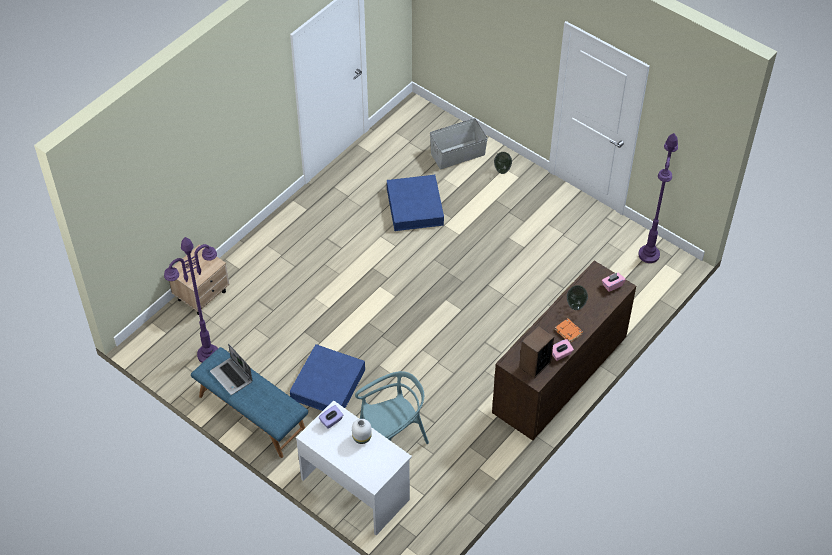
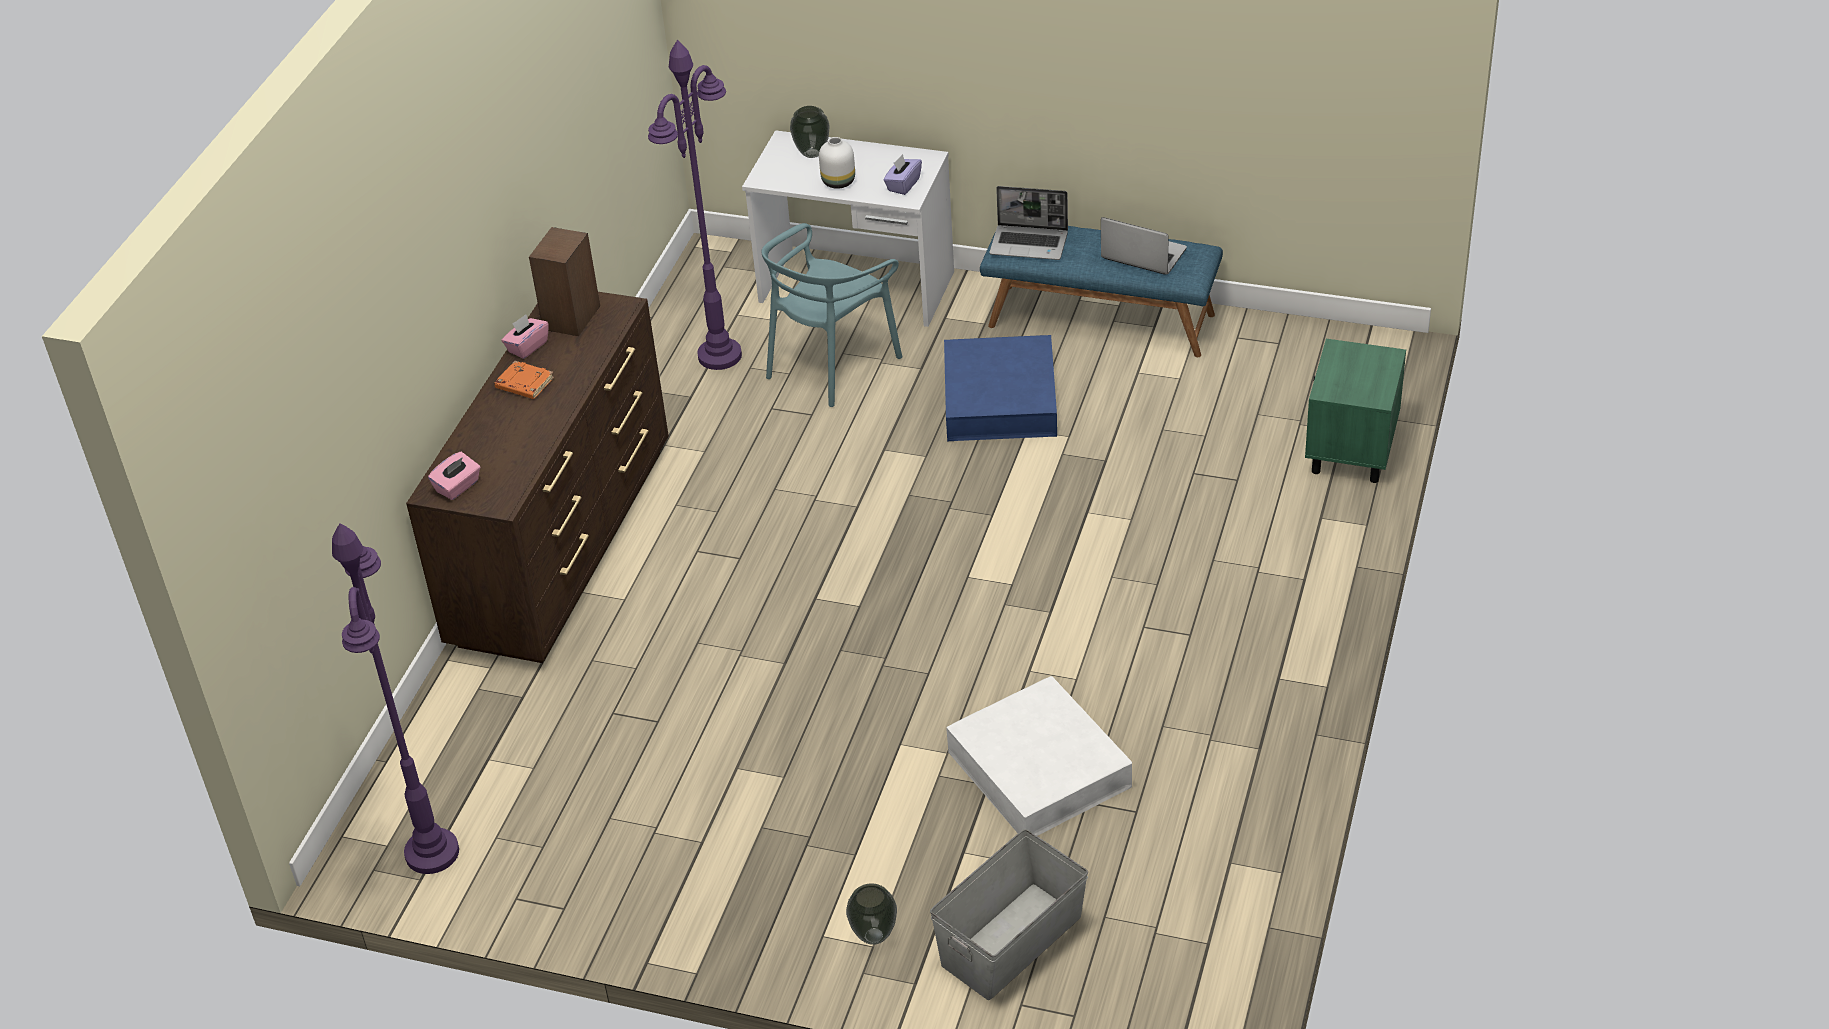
camera: 160 degrees right, 10 degrees down
(202, 295) = (1350, 452): beige nightstand -> green nightstand
(208, 355) = (1251, 370): purple floor lamp -> purple floor lamp (720, 355)
(278, 407) = (1030, 244): none -> laptop
(415, 207) = (1038, 769): blue storage box -> white storage box
(576, 307) = (523, 427): vase -> vase (811, 153)

